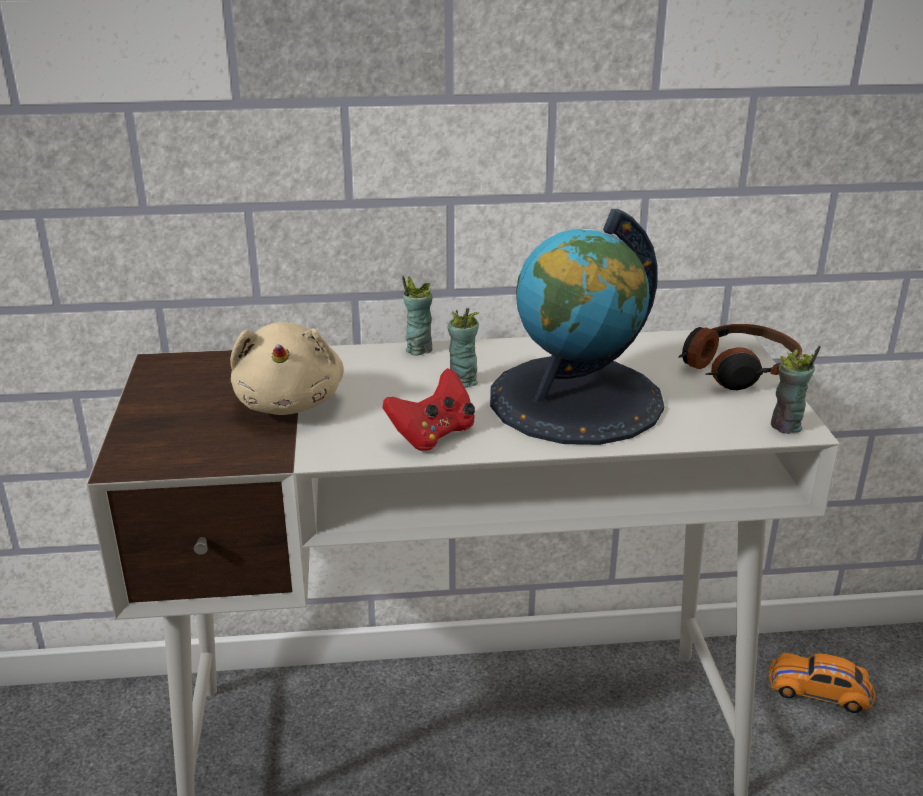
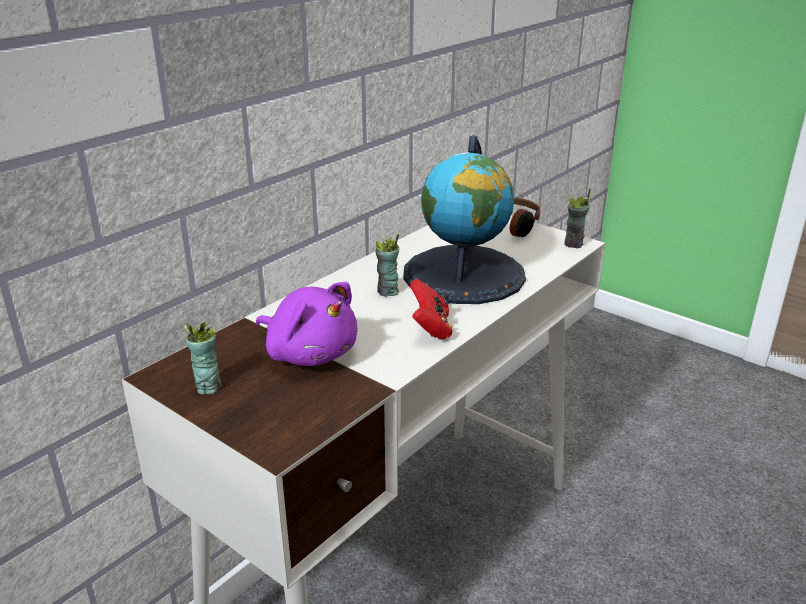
camera: 45 degrees left, 0 degrees up
(290, 402) = (309, 353): beige plush toy -> purple plush toy
(418, 349) = (325, 285): cup -> cup (207, 387)
(819, 690) = (532, 414): orange toy car -> none

